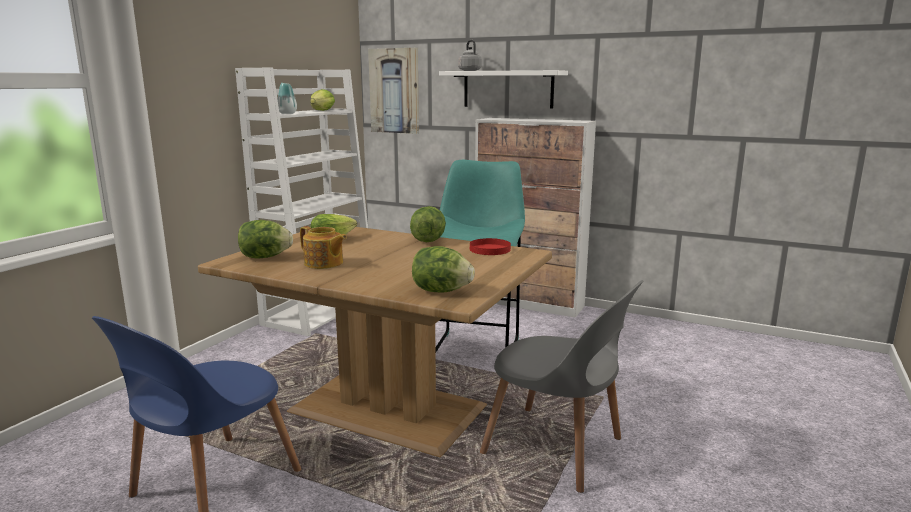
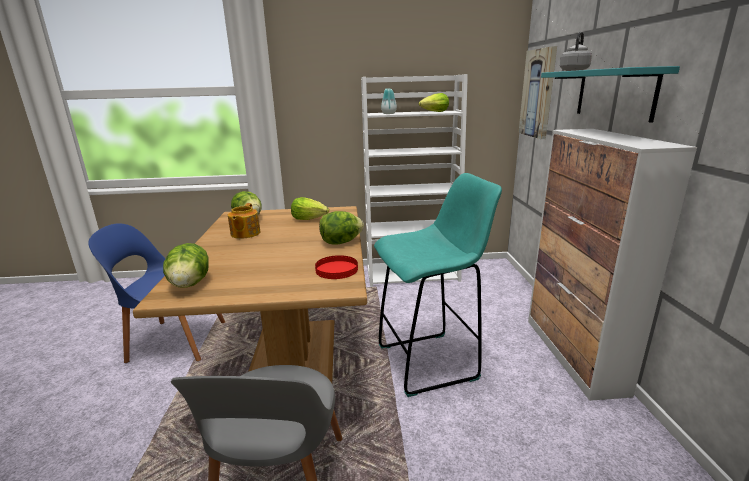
camera: 60 degrees right, 5 degrees up
(508, 89) = (614, 93): white shelf -> turquoise shelf

